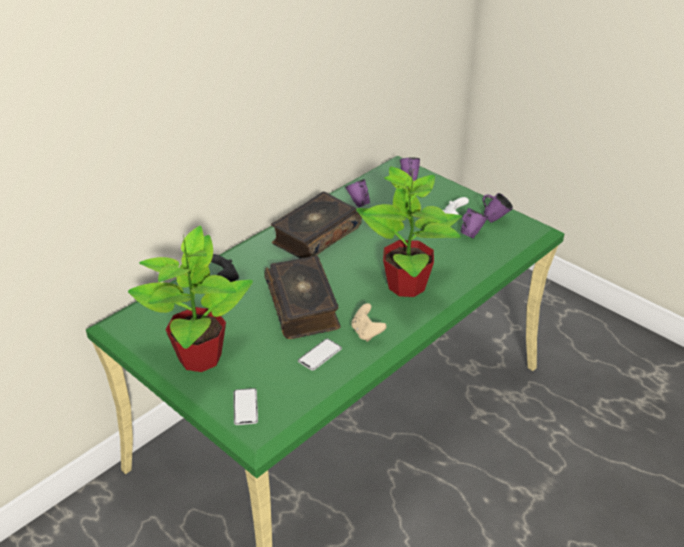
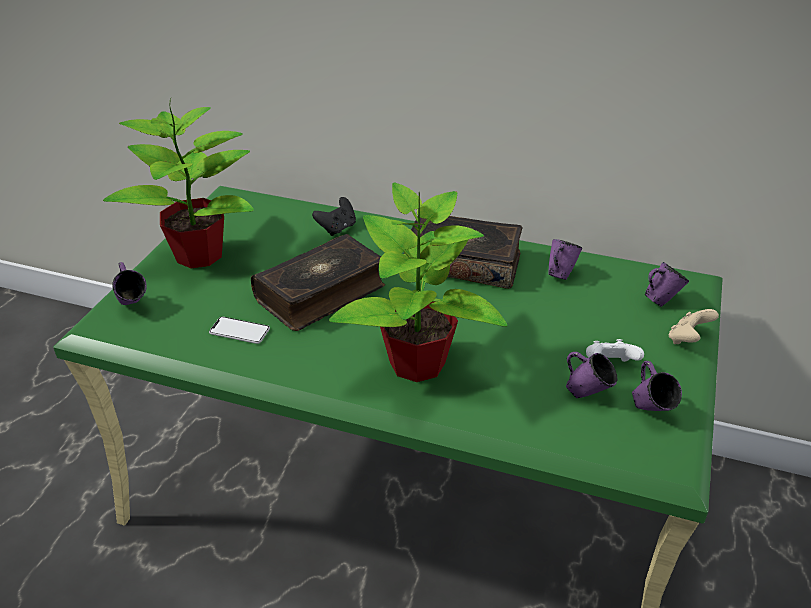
camera: 65 degrees right, 0 degrees up
(245, 407) = (133, 306): phone -> purple mug
(366, 333) = (299, 355): beige game controller -> beige game controller (688, 339)

